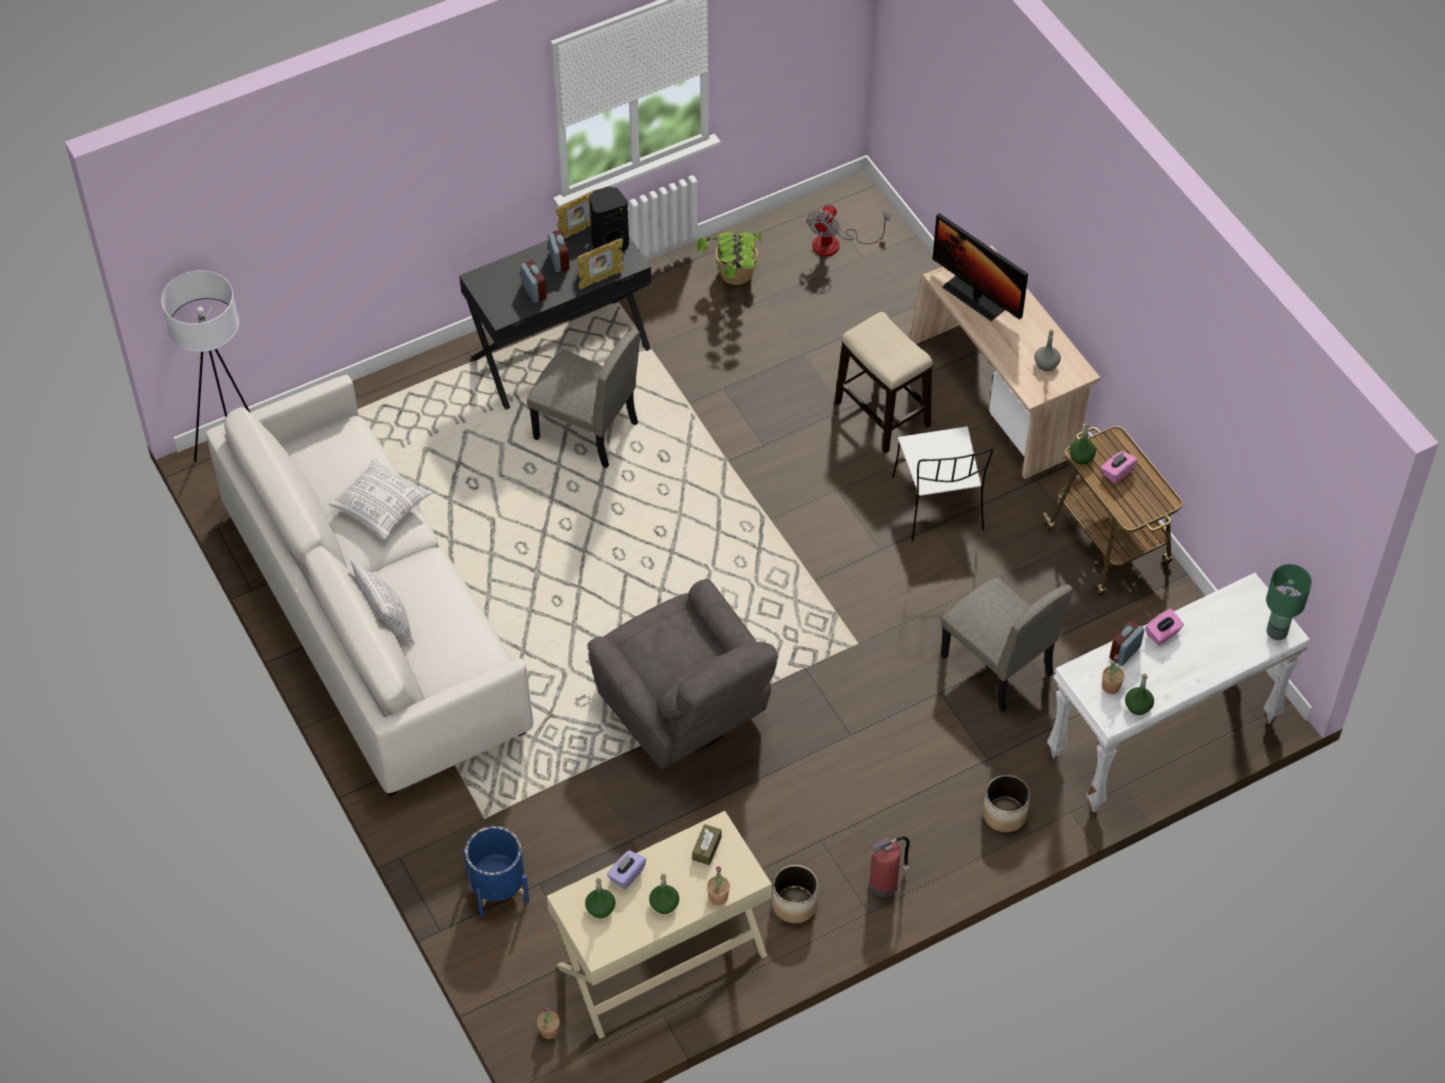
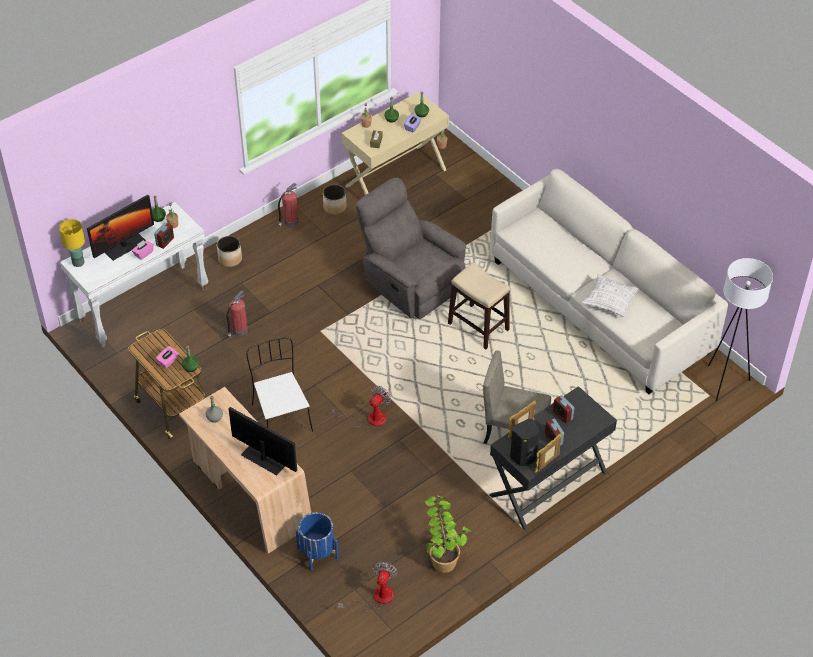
camera: 170 degrees right, 5 degrees down
(387, 622) = (580, 243): pillow -> none
(498, 888) = (485, 195): blue planter -> blue planter (317, 553)
(801, 483) = (369, 419): none -> fan
(881, 413) = (325, 472): stool -> stool (479, 327)
(996, 665) = (239, 330): beige chair -> fire extinguisher
(1197, 654) = (124, 246): none -> monitor
(1276, 632) = (78, 262): green table lamp -> yellow table lamp

